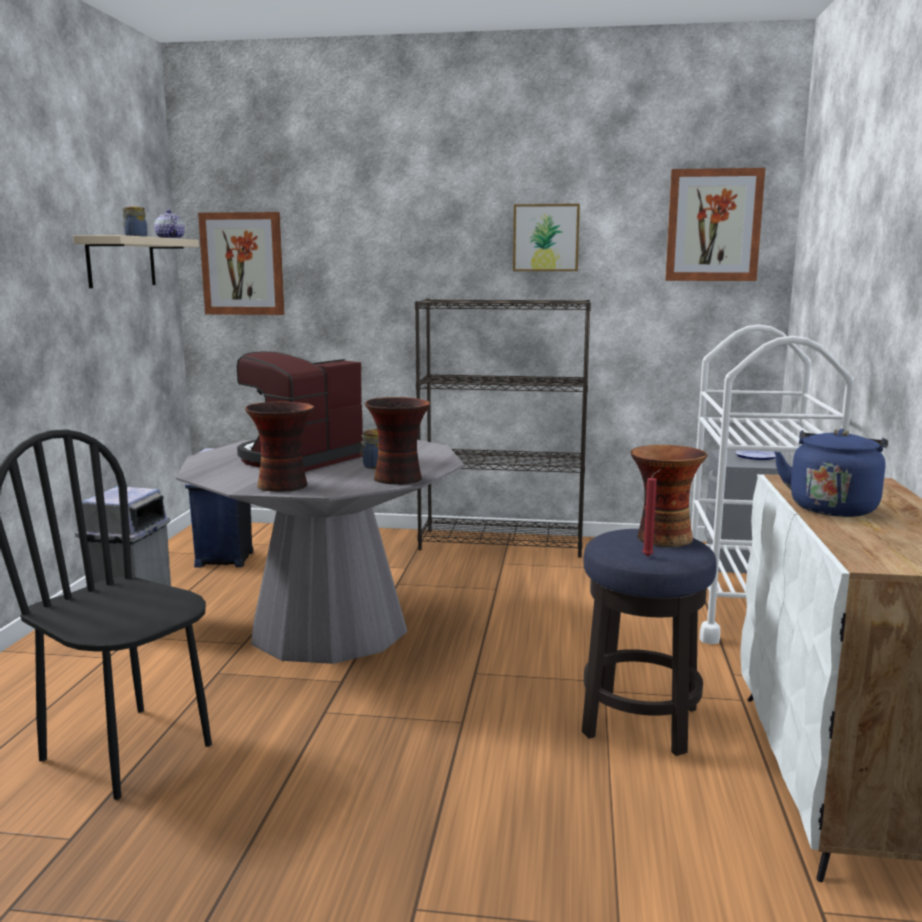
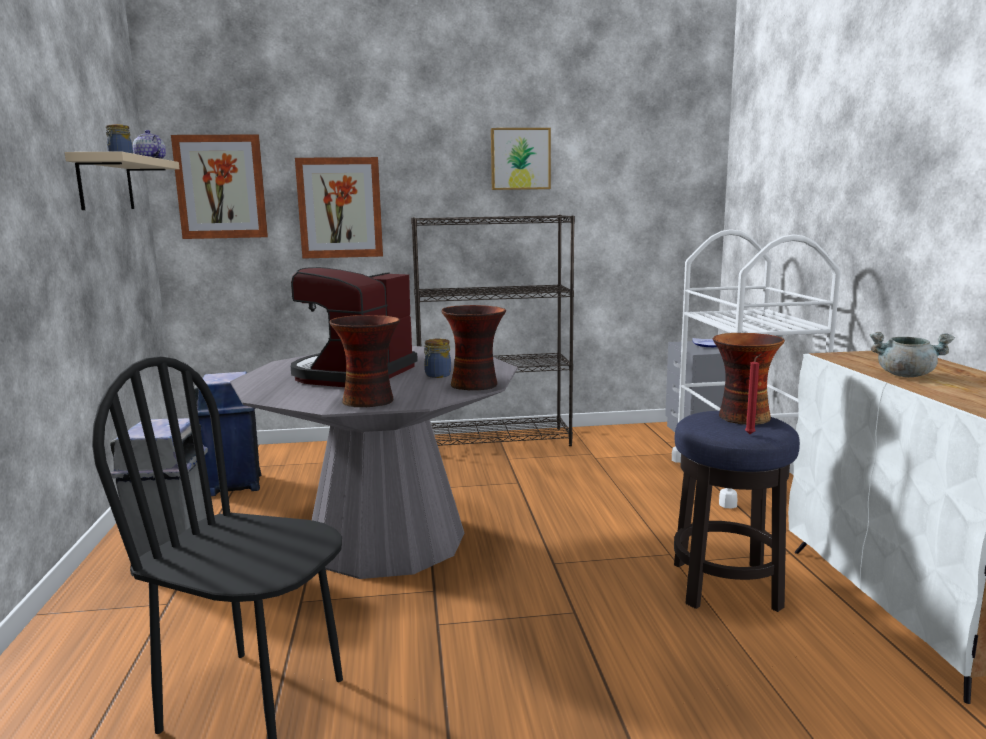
camera: 15 degrees left, 0 degrees up
(713, 225) = (662, 147): picture -> picture (340, 208)
(832, 507) = (905, 375): blue kettle -> grey cooking pot

